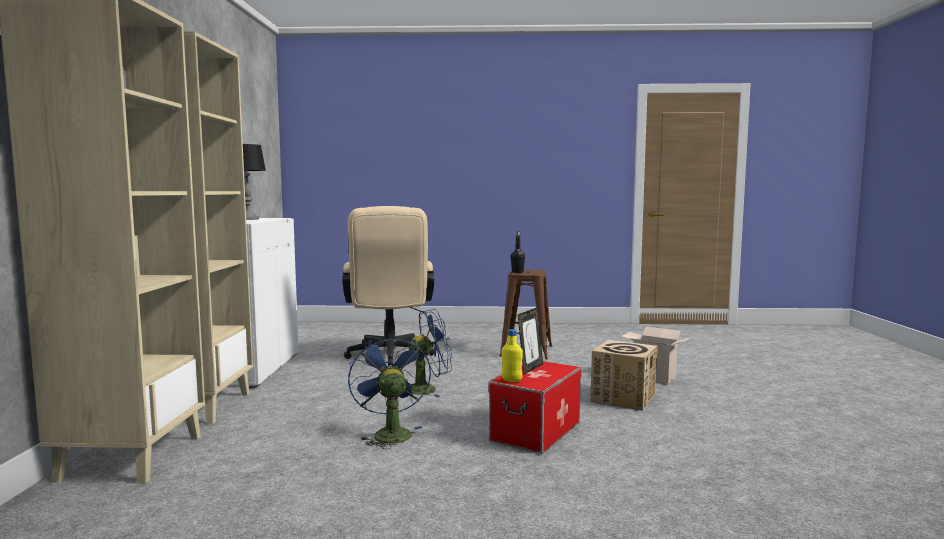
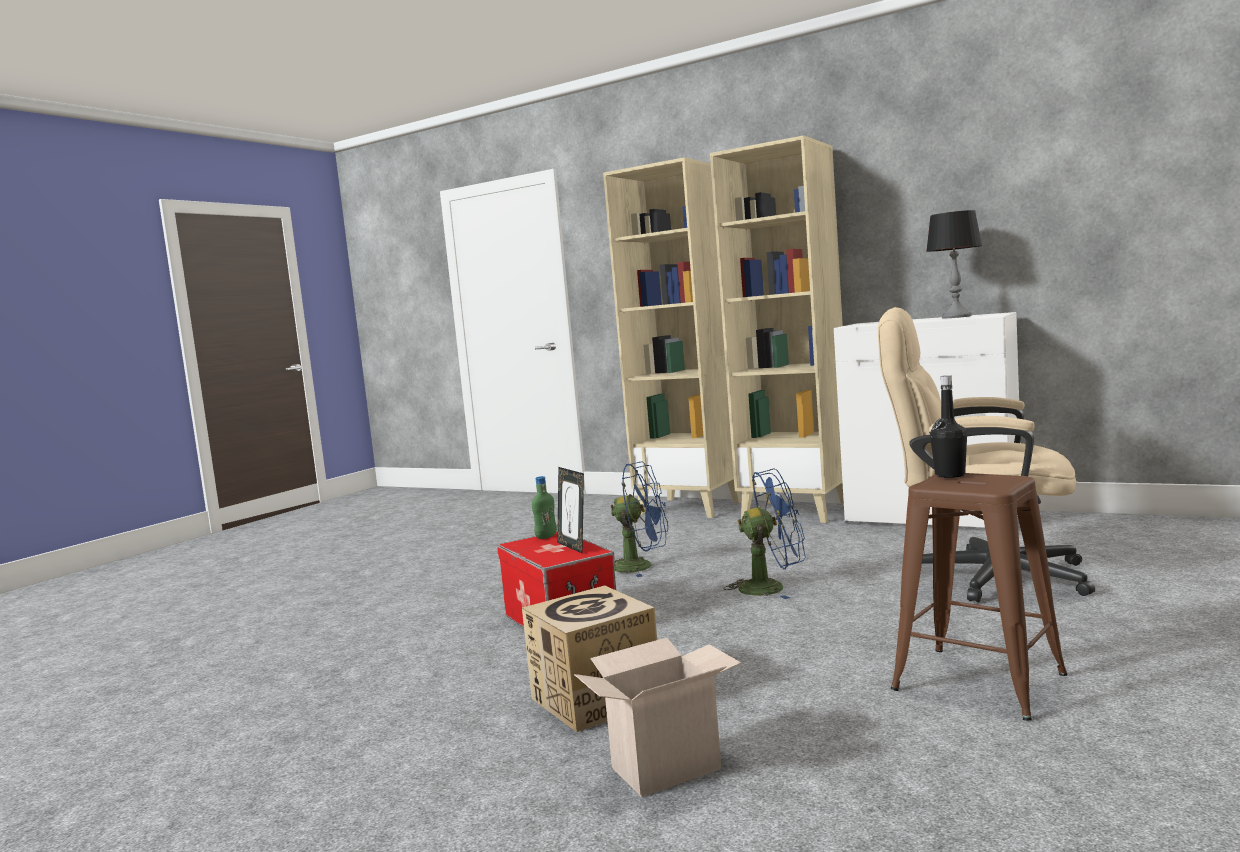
camera: 120 degrees right, 0 degrees up
(427, 389) = (771, 587): blue fan -> blue fan turned 105 degrees counterclockwise
(511, 381) = (546, 537): yellow bottle -> green bottle

